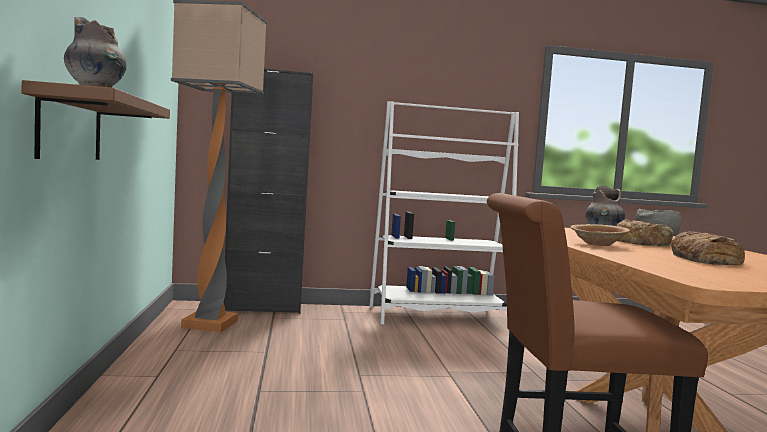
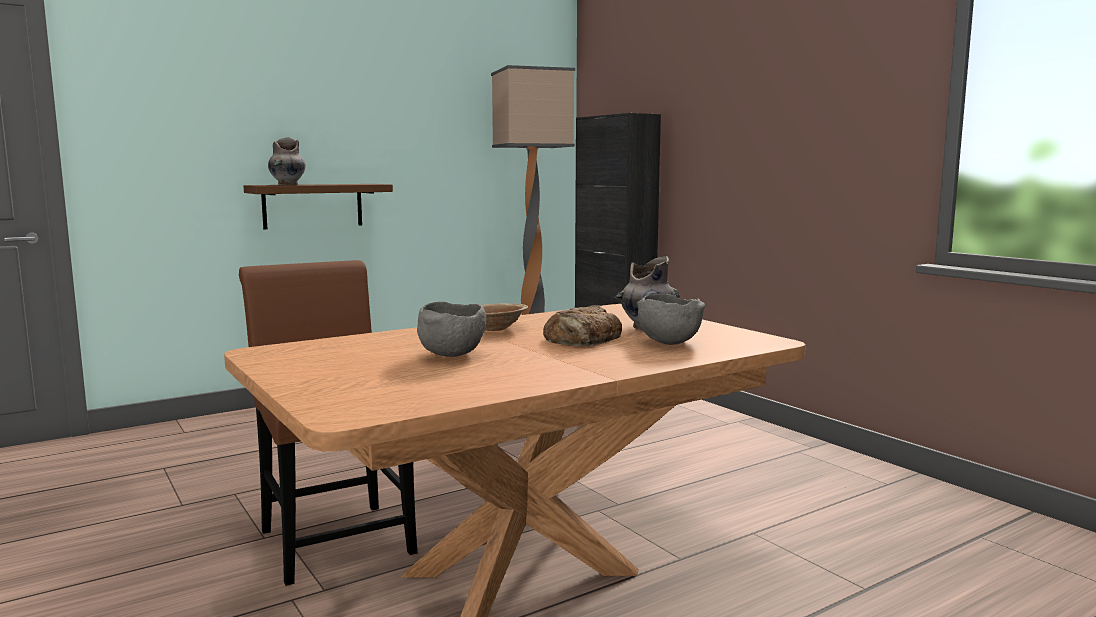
camera: 65 degrees right, 5 degrees up
(438, 317) = (748, 436): white bookcase -> none
(705, 259) = (452, 354): bread -> grey bowl

